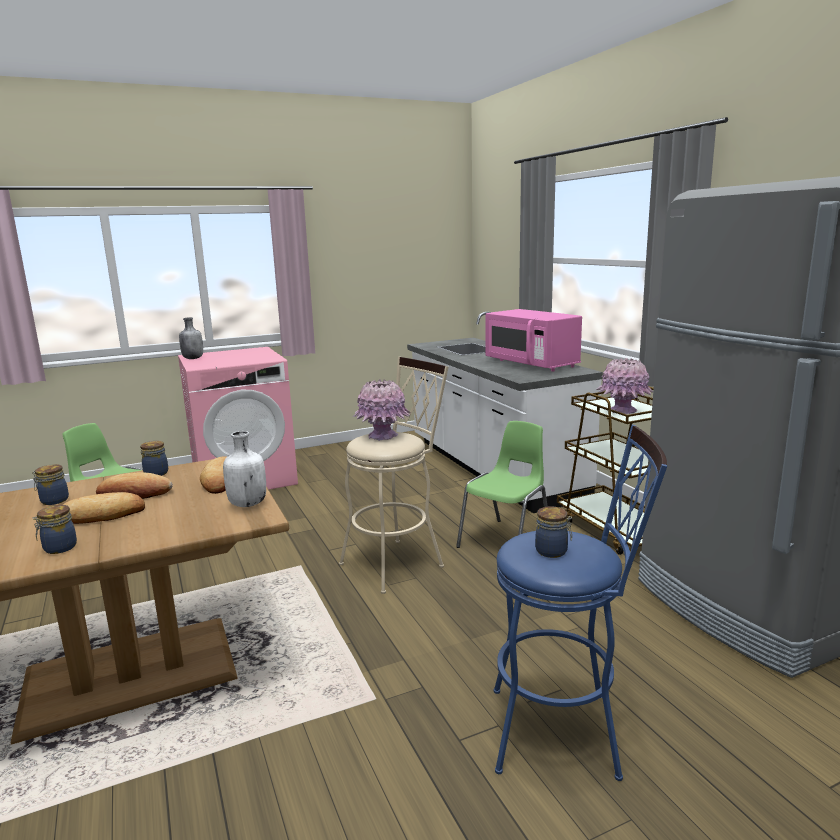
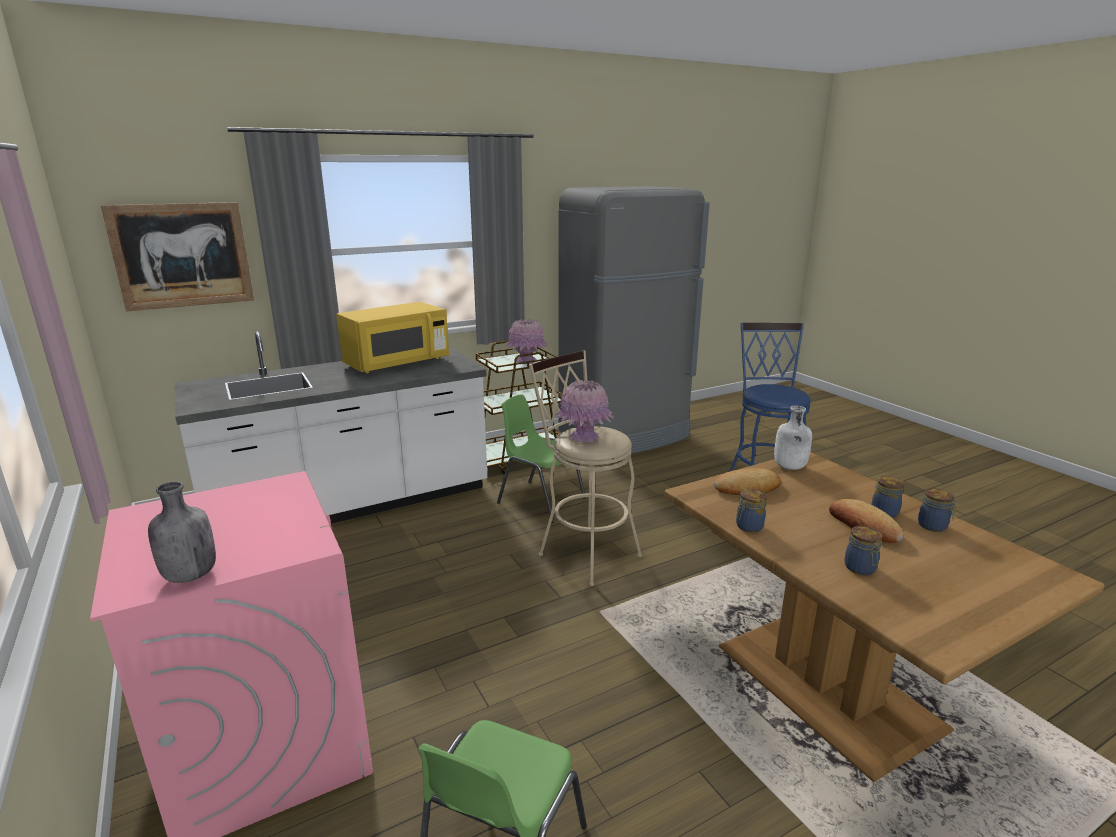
camera: 95 degrees left, 5 degrees up
(134, 493) = (807, 524): bread -> none
(502, 254) = (182, 255): none -> picture
(531, 364) = (396, 363): pink microwave -> yellow microwave
(553, 551) = (781, 391): jar -> jar (884, 511)

